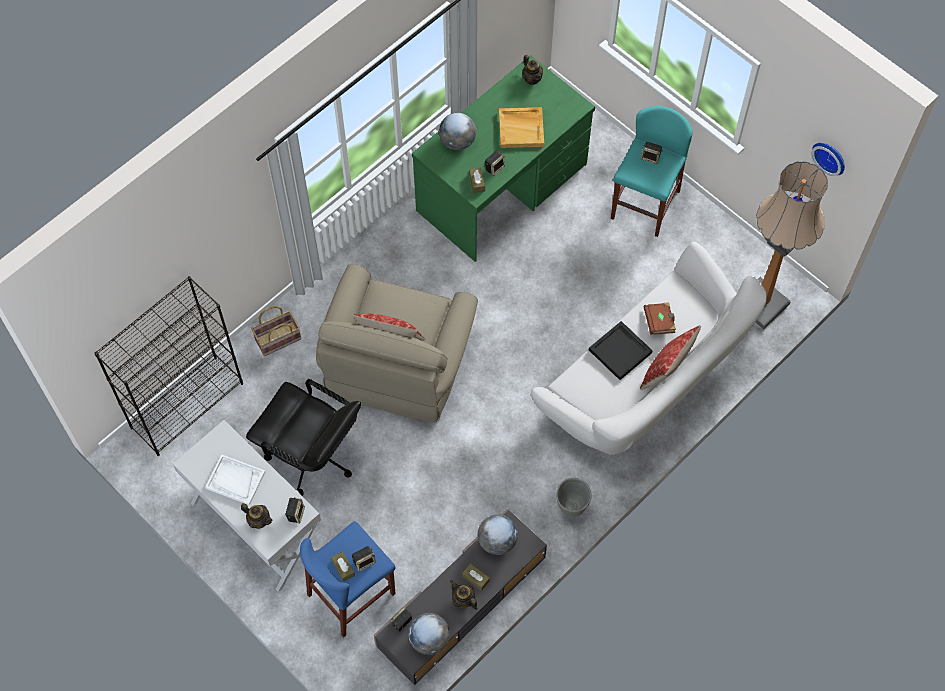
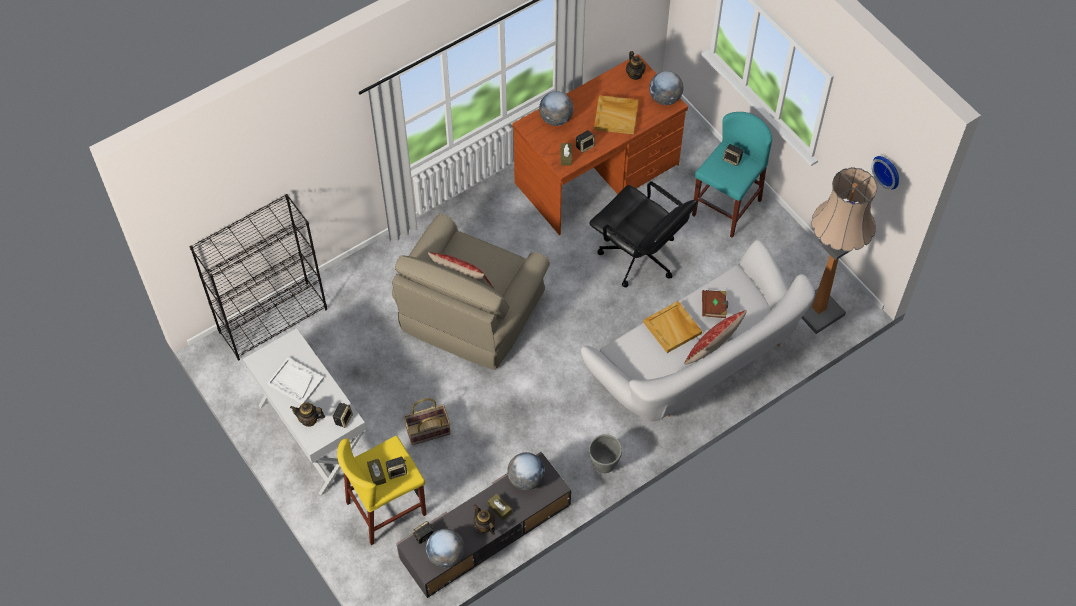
camera: 10 degrees right, 5 degrees down
(259, 520) = (309, 420): teapot -> teapot turned 150 degrees clockwise
(278, 340) = (366, 276): basket -> basket (428, 431)
(312, 456) = (376, 382): black office chair -> black office chair (639, 257)
(351, 594) = (386, 508): blue stool -> yellow stool
(503, 188) = (598, 174): green desk -> brown desk
(569, 101) = (665, 98): none -> globe
(620, 351) = (673, 328): black tray -> beige tray

